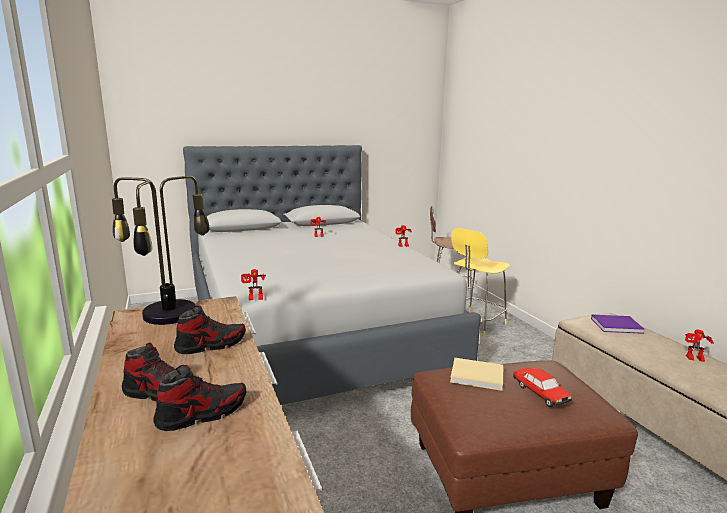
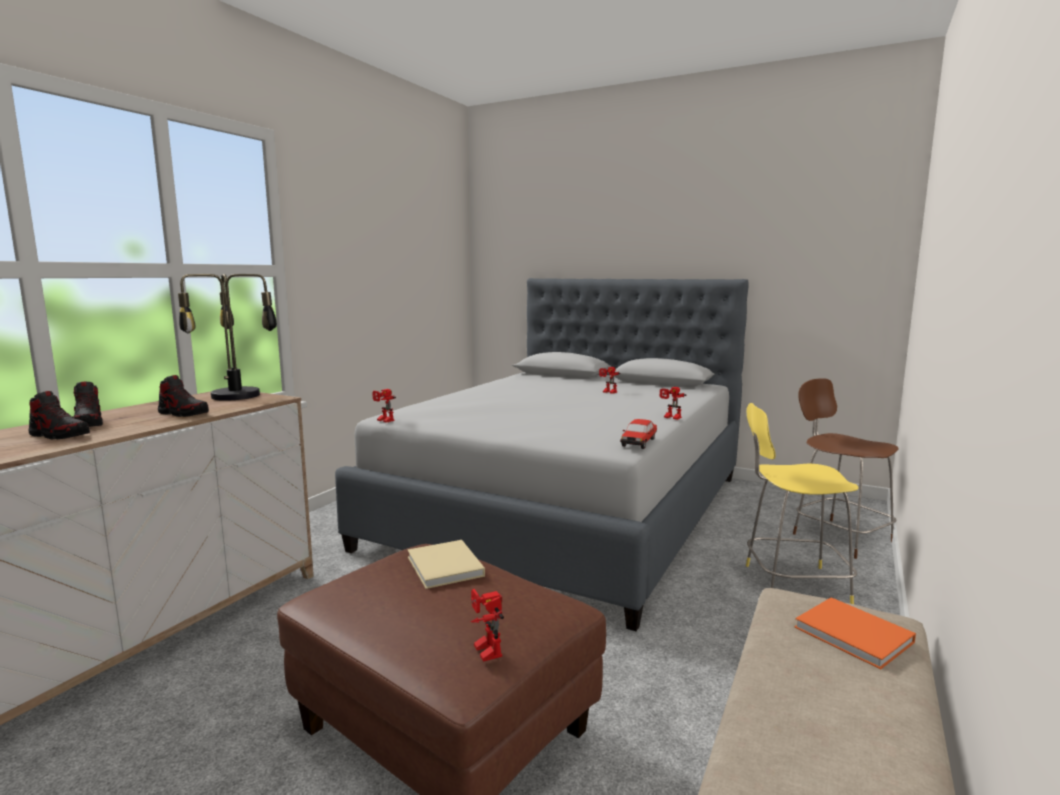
camera: 50 degrees right, 5 degrees down
(540, 393) = (448, 612): toy car -> toy car (639, 442)
(618, 325) = (856, 636): purple book -> orange book
(694, 359) = (869, 751): toy robot -> toy robot (483, 650)

